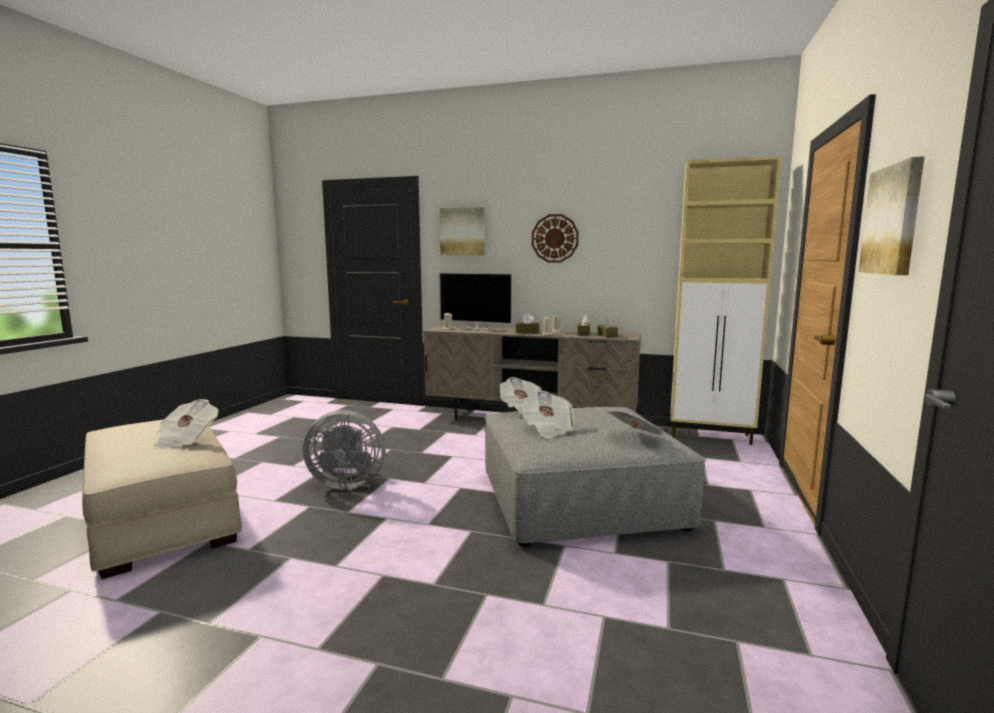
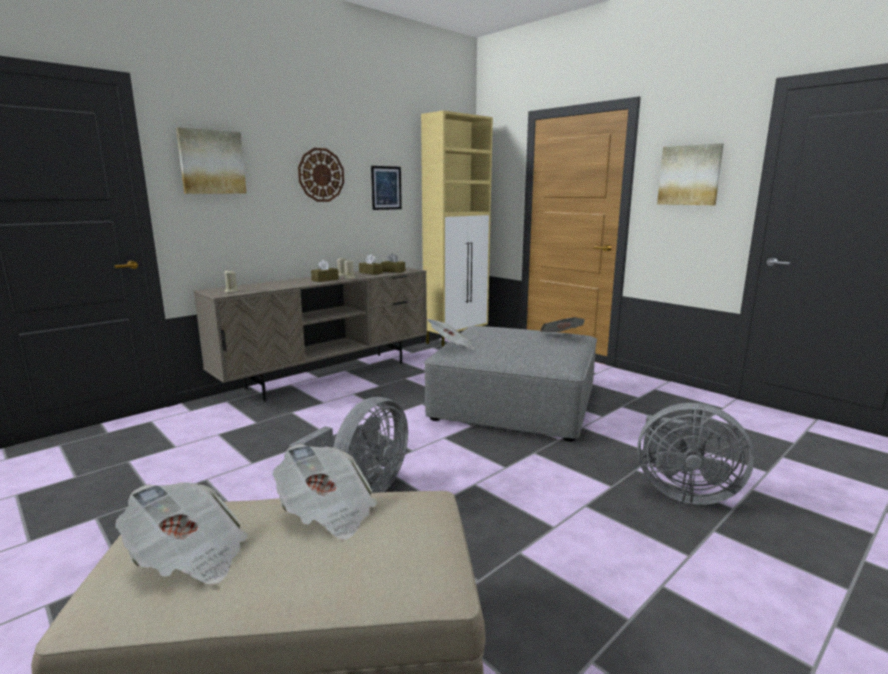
camera: 60 degrees left, 5 degrees up
(455, 633) = (682, 492): none -> grey fan
(476, 328) = (257, 285): television -> none
(547, 429) = (514, 350): newspaper -> newspaper (189, 557)
(631, 249) = (386, 188): none -> picture

